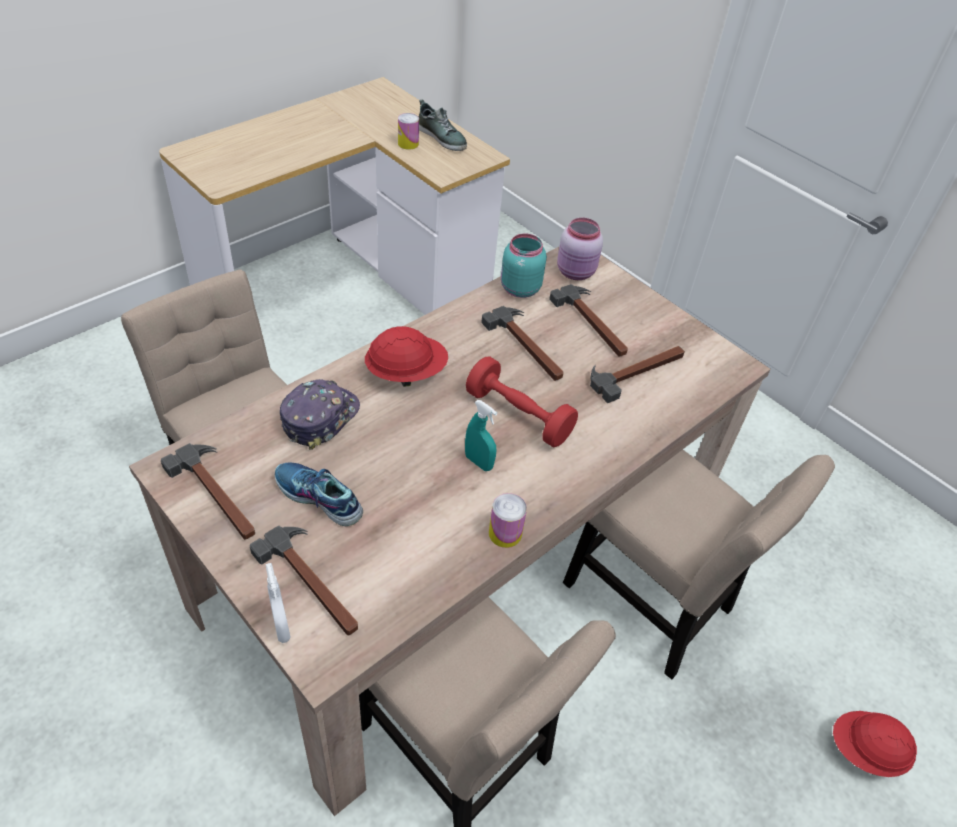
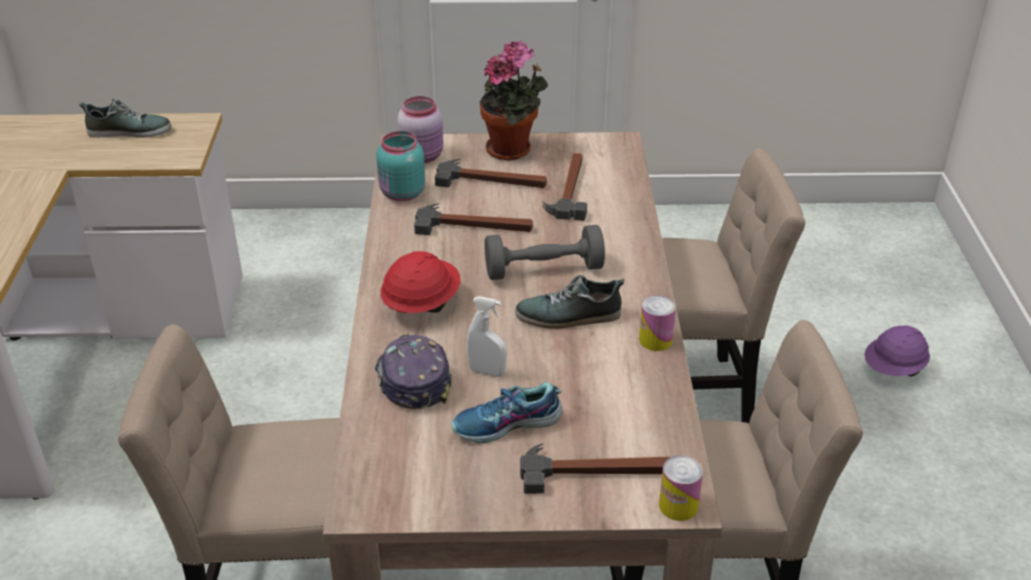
camera: 45 degrees left, 10 degrees down
(217, 494) = (431, 487): hammer -> none
(281, 627) = (623, 510): white spray bottle -> white spray bottle (487, 372)
(408, 144) = (106, 154): can -> can (678, 506)
(478, 462) = (569, 316): turquoise spray bottle -> shoe
(518, 415) = (543, 270): red dumbbell -> grey dumbbell
(645, 312) = (512, 150): none -> potted plant
(865, 751) = (893, 369): red hard hat -> purple hard hat

